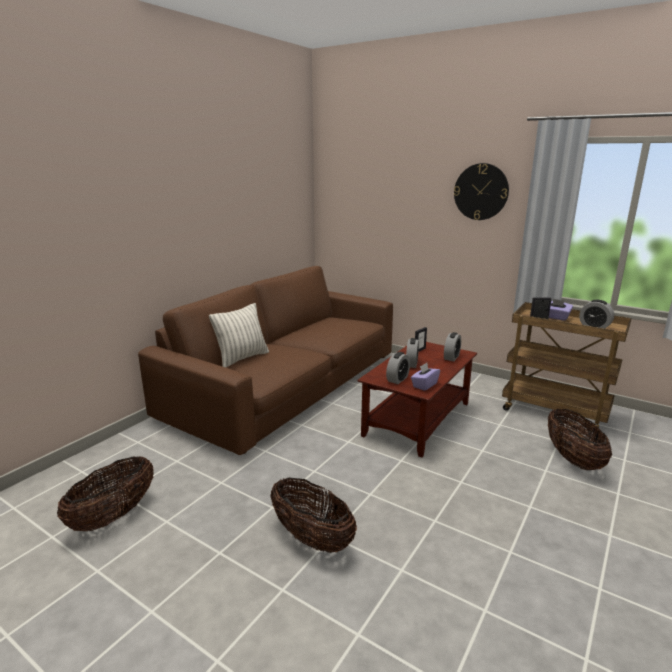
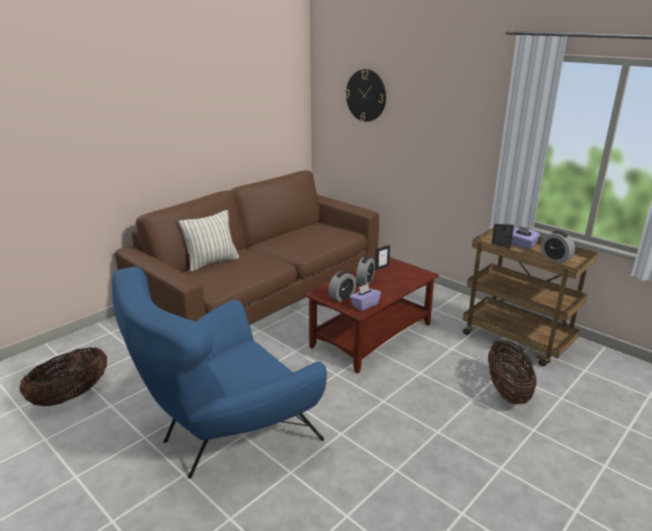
camera: 10 degrees right, 5 degrees up
(312, 538) = (225, 435): basket -> blue armchair
(451, 357) = (409, 278): alarm clock -> none
(481, 192) = (464, 105): wall clock -> wall clock (366, 95)

